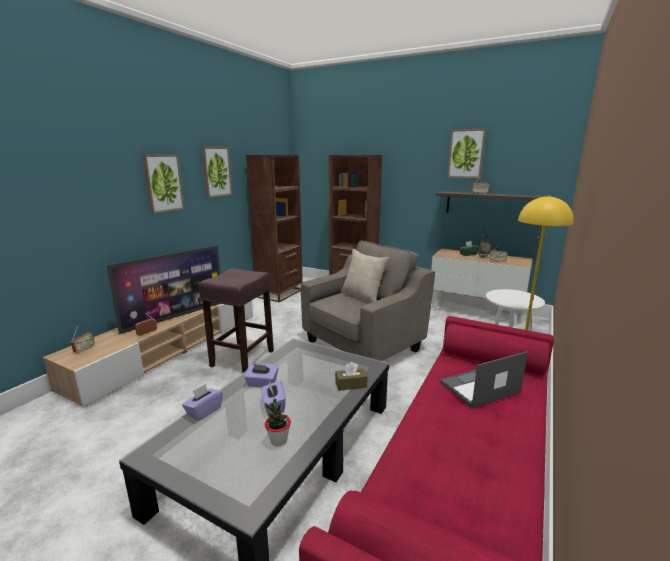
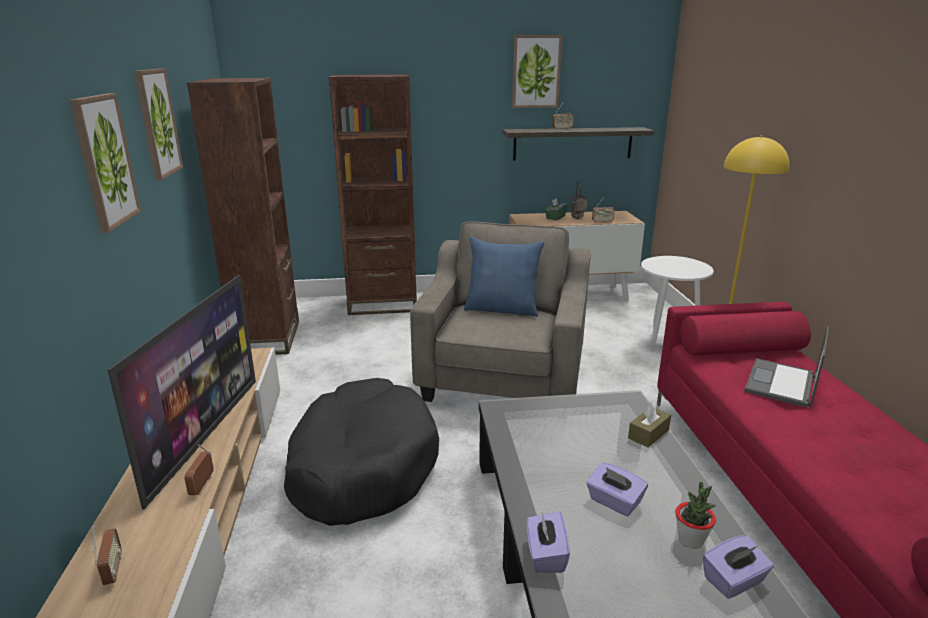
camera: 35 degrees left, 5 degrees up
(242, 359) = (362, 466): brown stool -> black dog bed
(262, 383) = (551, 481): purple tissue box -> purple tissue box (734, 581)
(363, 297) = (502, 309): beige pillow -> blue pillow

